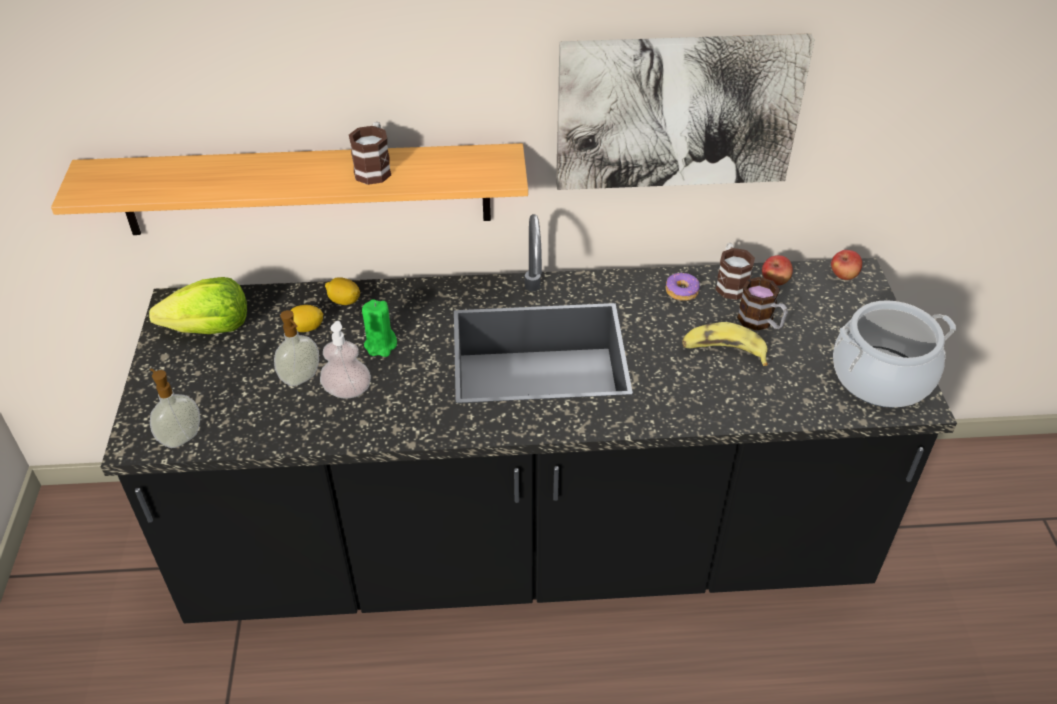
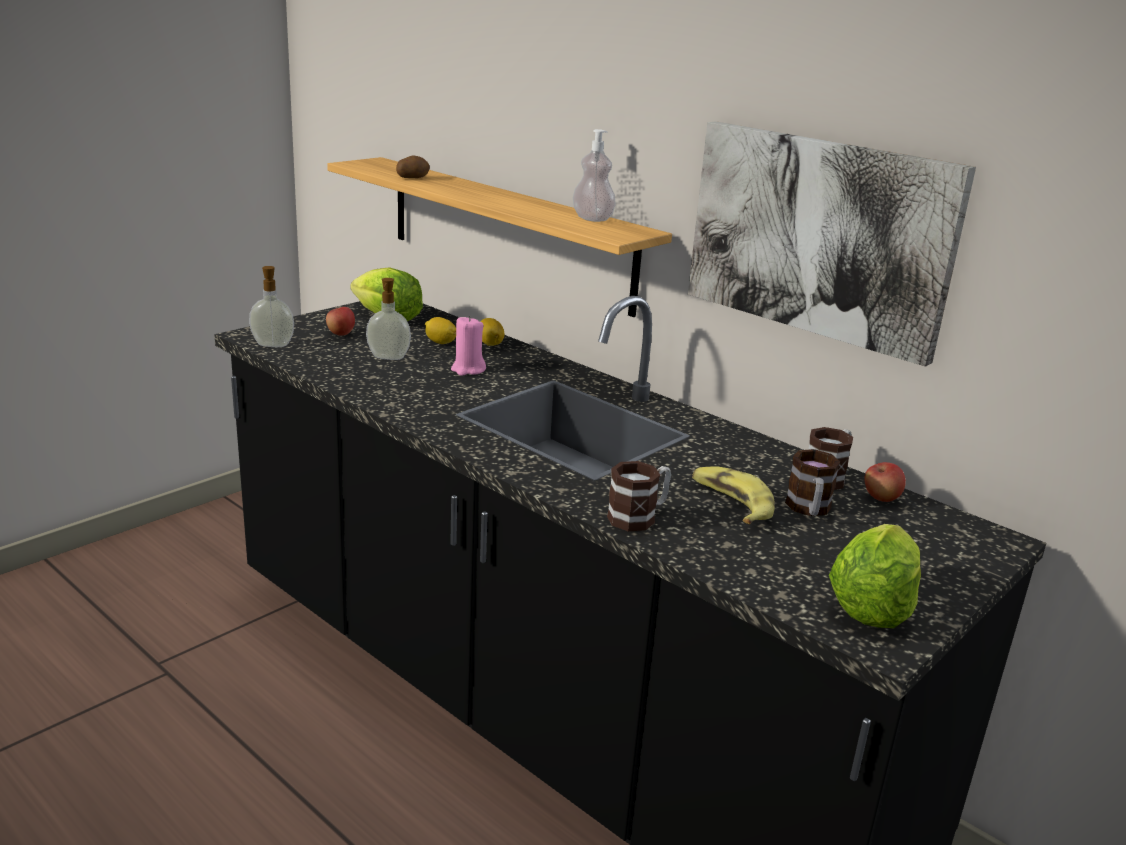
camera: 45 degrees right, 20 degrees down
(186, 183) = (412, 177): none -> potato
(347, 391) = (401, 375): soap dispenser -> soap dispenser (592, 219)
(374, 168) = (535, 207): mug -> mug (639, 516)
(381, 345) = (468, 369): green candle -> pink candle
(682, 291) = (767, 458): donut -> none
(843, 275) = (974, 532): apple -> apple (341, 333)
(881, 377) = (872, 605): cooking pot -> lettuce

